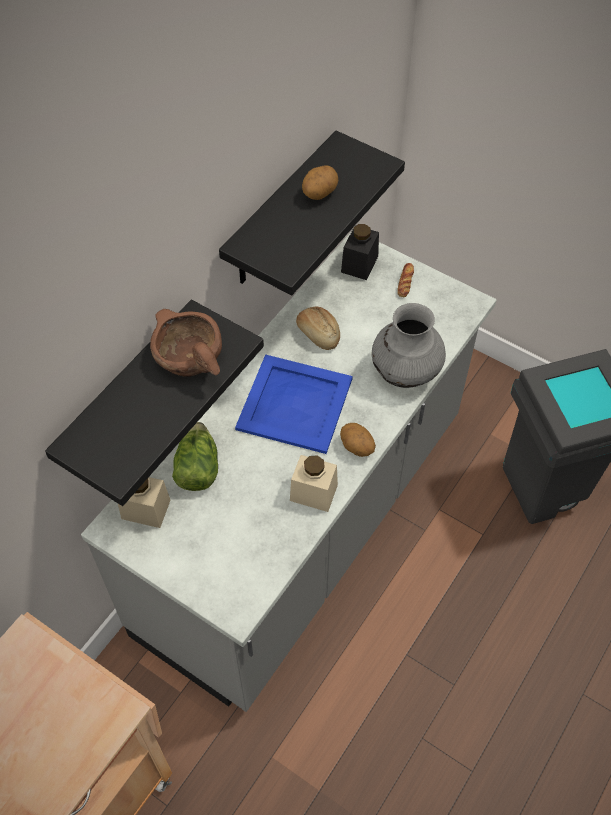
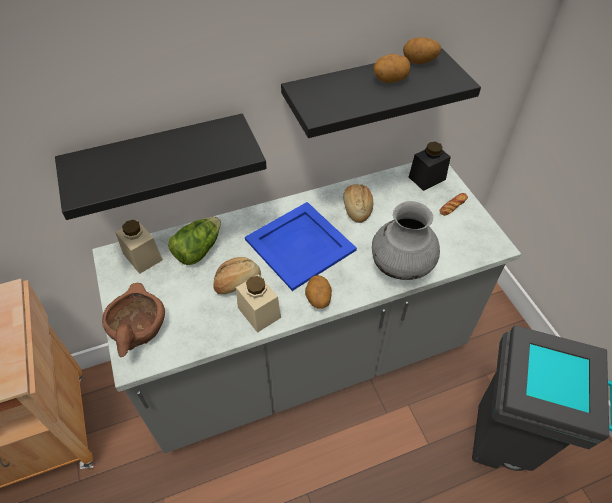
camera: 35 degrees right, 5 degrees down
(188, 357) = (202, 146): brown bowl -> brown bowl (138, 328)
(266, 477) = (237, 282): none -> bread
(329, 158) = (419, 62): none -> potato

